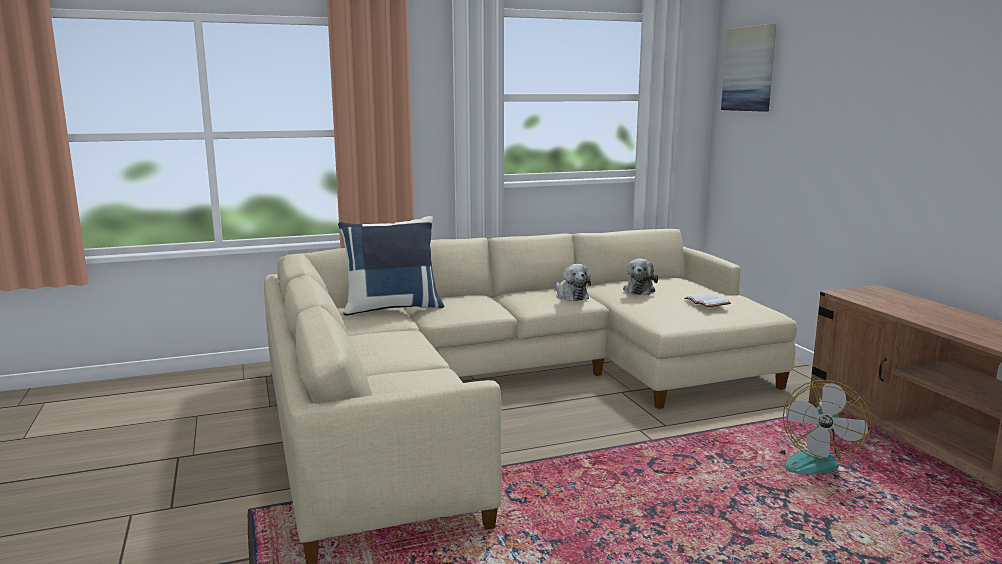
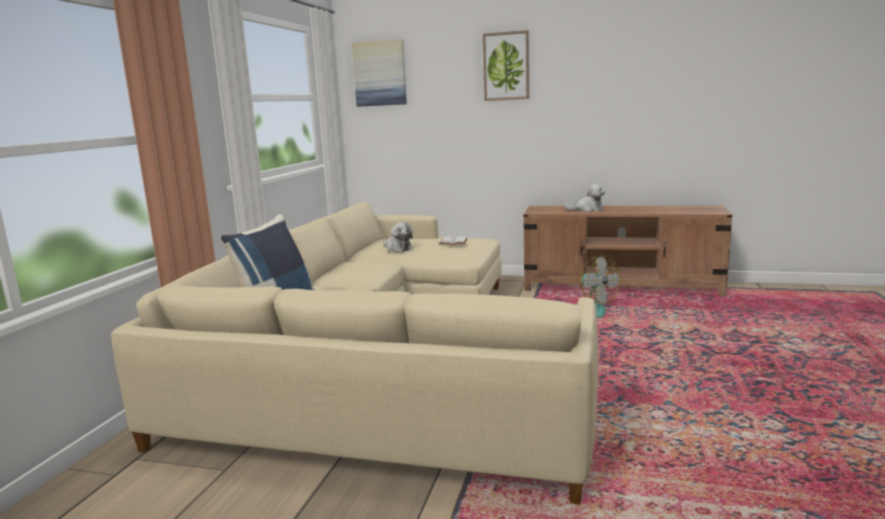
camera: 55 degrees left, 0 degrees up
(570, 296) = (369, 265): plush toy -> plush toy (587, 209)
(884, 64) = (506, 66): none -> picture

